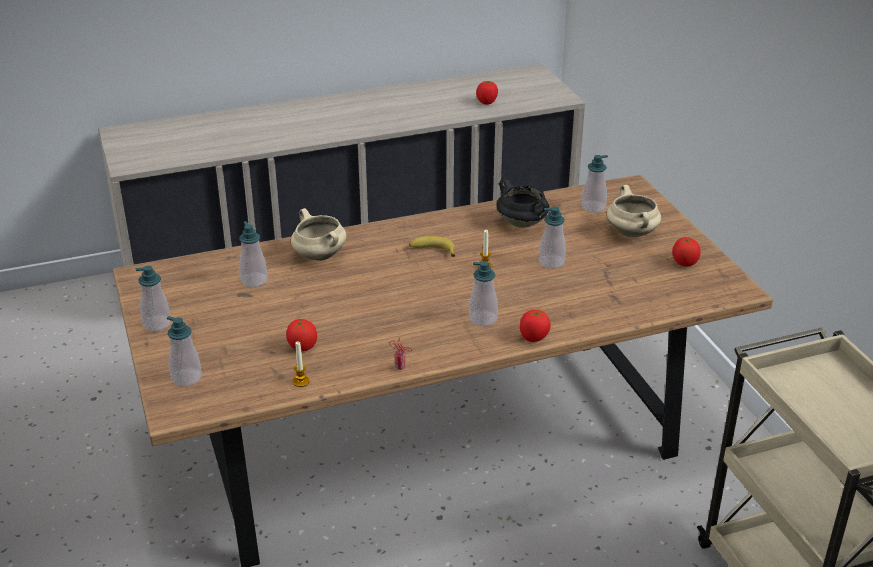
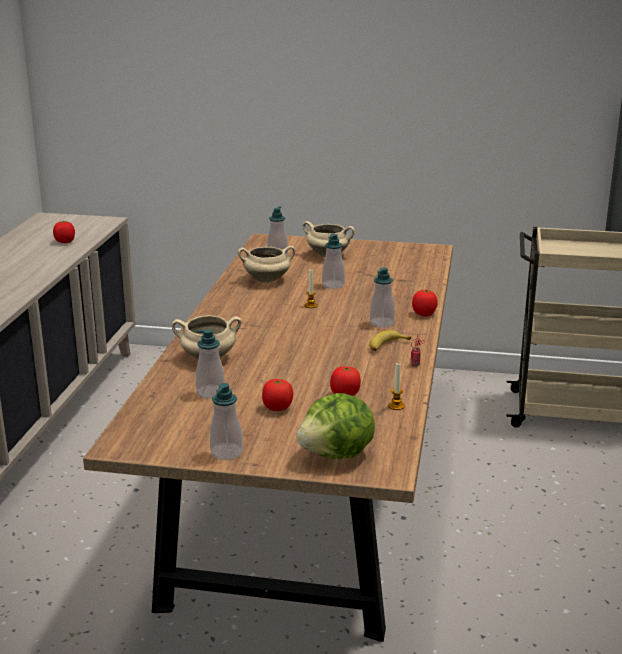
camera: 60 degrees left, 10 degrees down
(186, 378) = (337, 455): soap dispenser -> lettuce
(432, 251) = (262, 316): banana -> banana (386, 346)
(523, 223) = (267, 280): black cooking pot -> beige cooking pot
(684, 263) = (385, 252): tomato -> tomato (277, 408)

